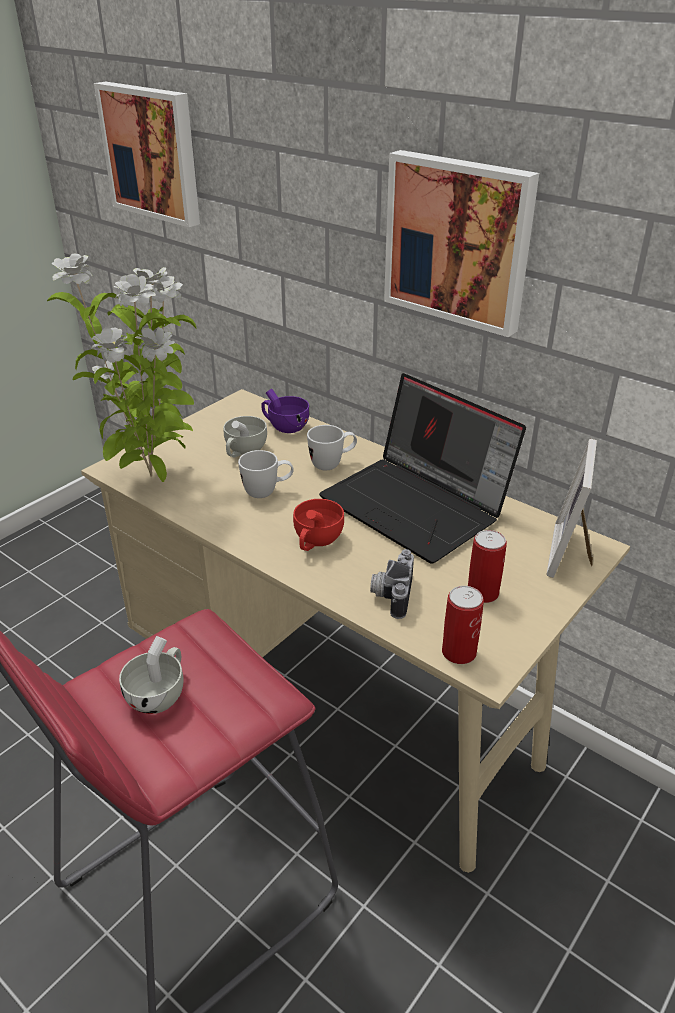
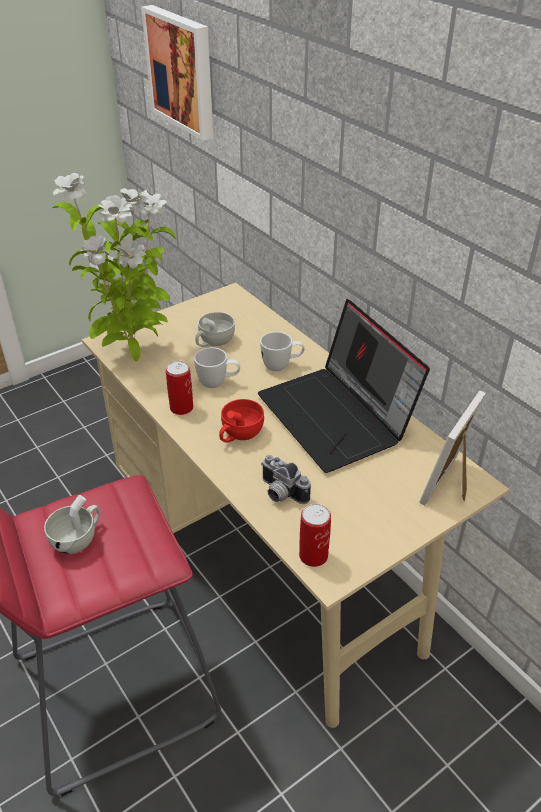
camera: 15 degrees right, 5 degrees up
(284, 426) = (257, 324): purple cup -> none
(391, 594) = (280, 493): camera -> camera turned 75 degrees counterclockwise
(459, 241) = (397, 195): picture -> none
(482, 593) = (357, 507): can -> can (181, 408)

